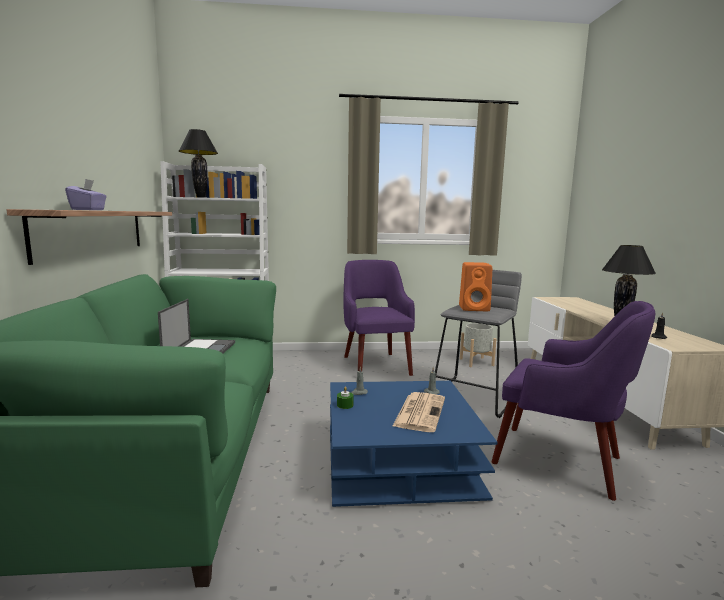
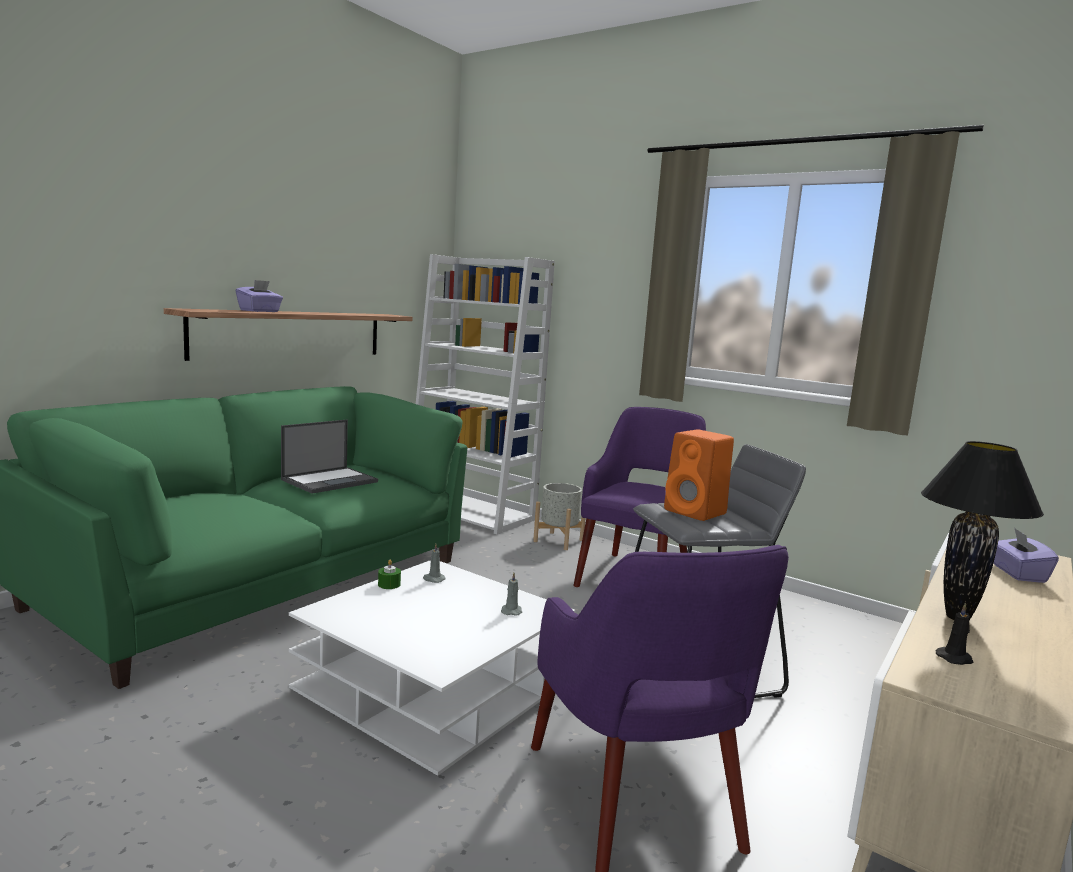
camera: 40 degrees right, 0 degrees up
(201, 197) = (467, 299): black table lamp -> none
(399, 460) = (433, 686): blue coffee table -> white coffee table
(419, 412) = (443, 622): newspaper -> none
(476, 362) = (812, 629): grey planter -> grey planter (558, 540)
(585, 305) = (1017, 573): none -> purple tissue box

